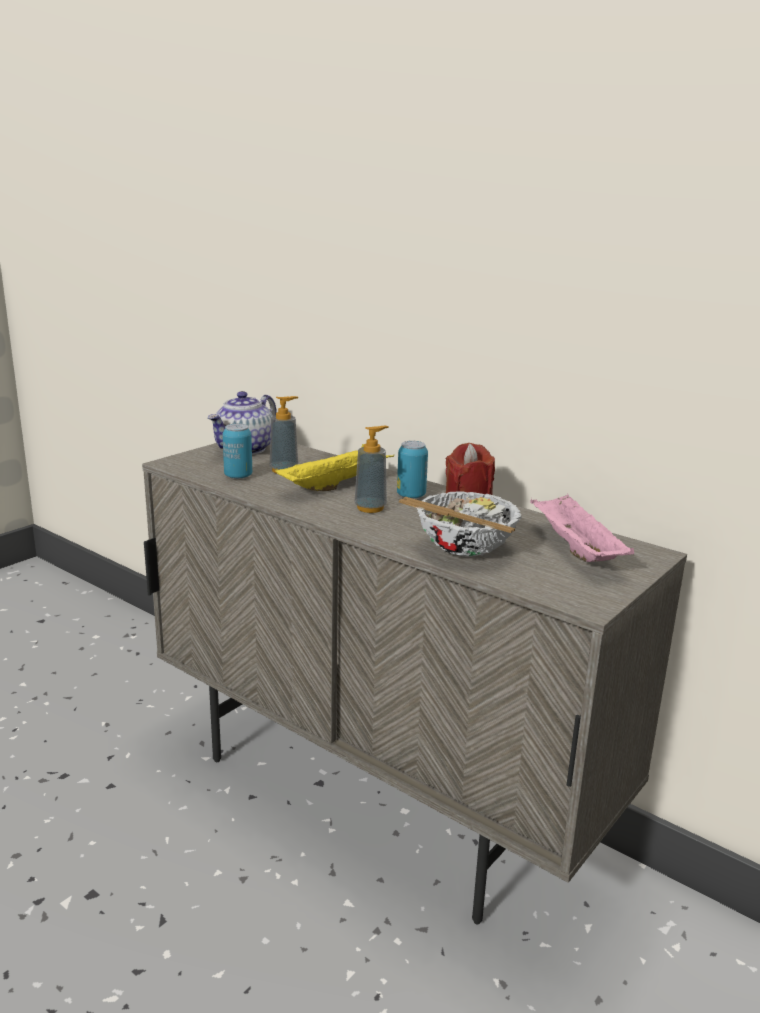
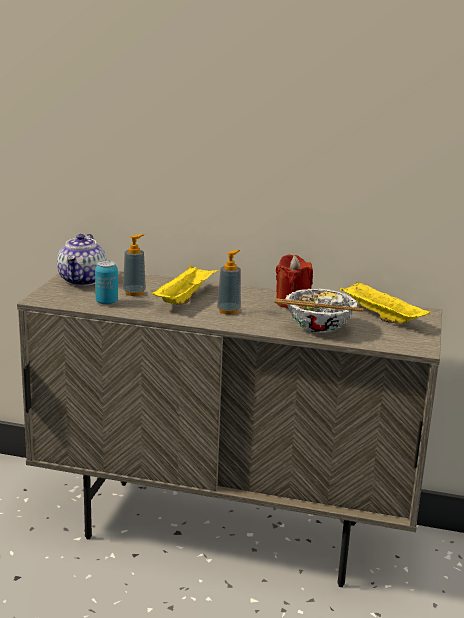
camera: 25 degrees left, 0 degrees up
(411, 495) = (244, 298): can -> none
(574, 548) = (380, 317): pink tray -> yellow tray

